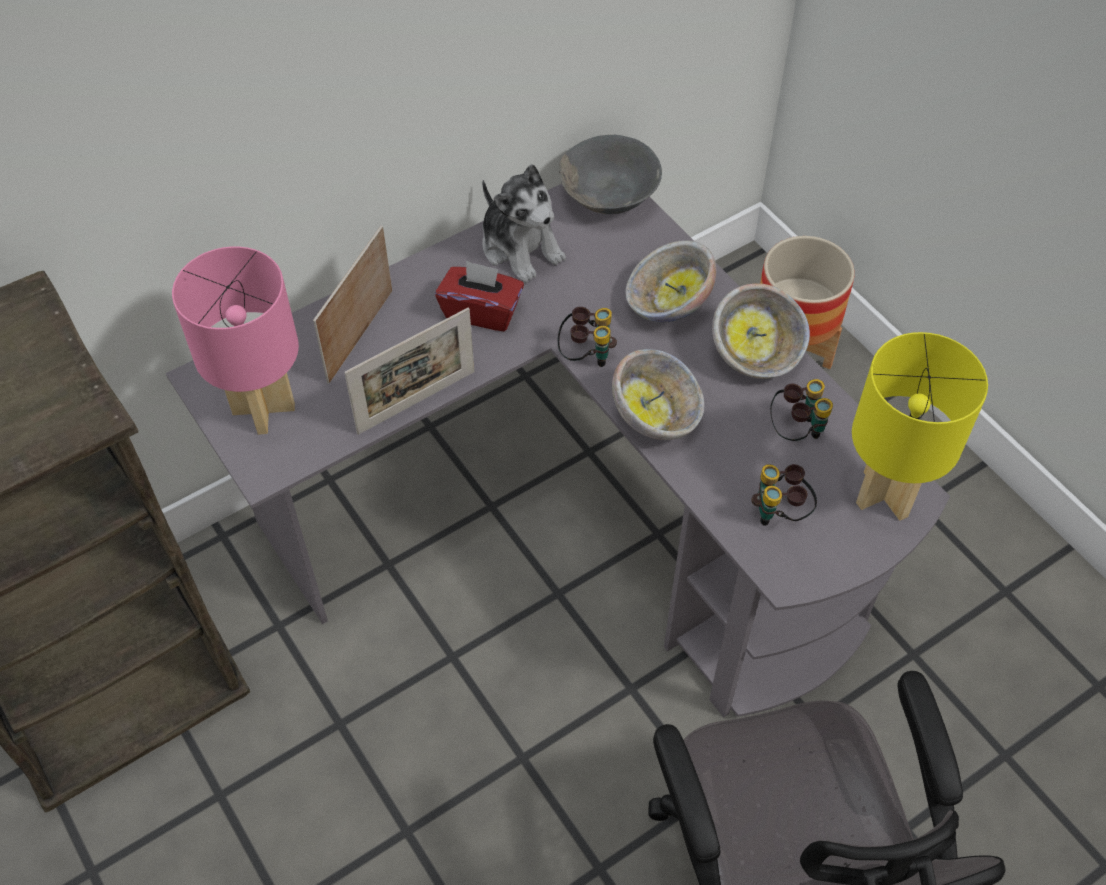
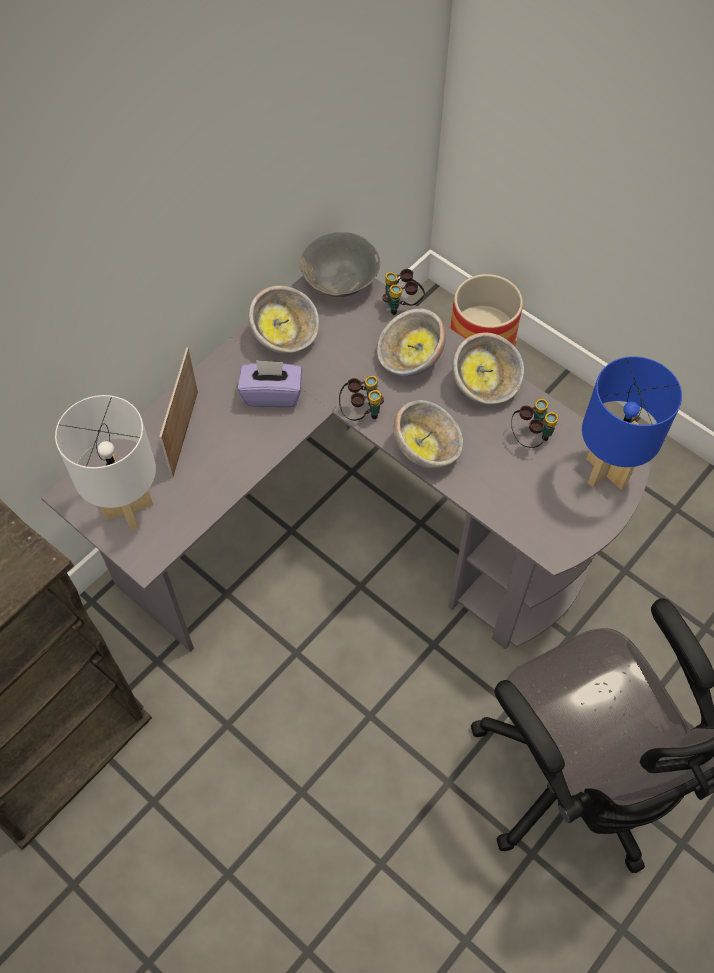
camera: 15 degrees left, 5 degrees up
(263, 408) = (128, 509): pink table lamp -> white table lamp
(416, 402) = (245, 477): picture frame -> none
(481, 311) = (272, 394): red tissue box -> purple tissue box
(521, 247) = (285, 336): plush toy -> bowl
(780, 513) = (536, 503): binoculars -> binoculars (402, 305)
(886, 495) = (607, 472): yellow table lamp -> blue table lamp

